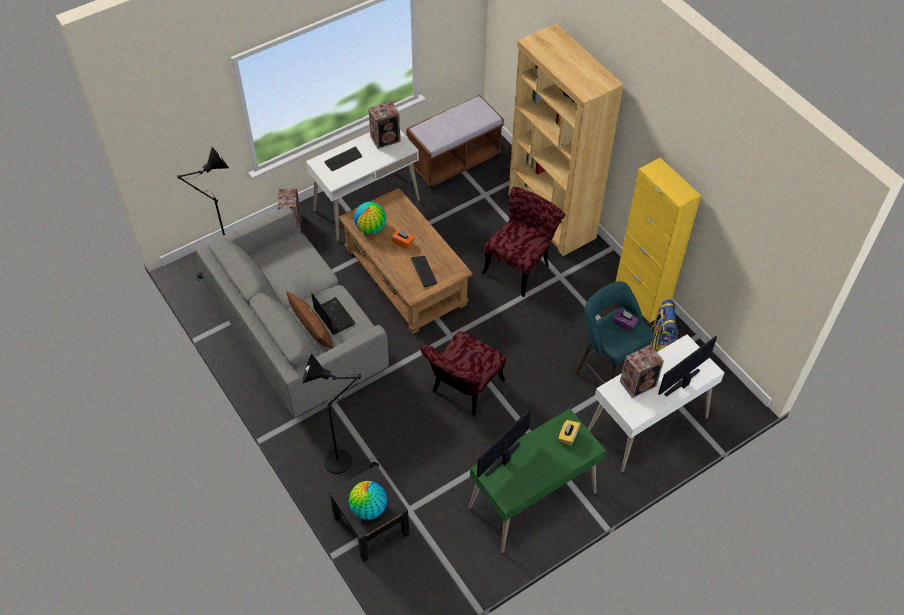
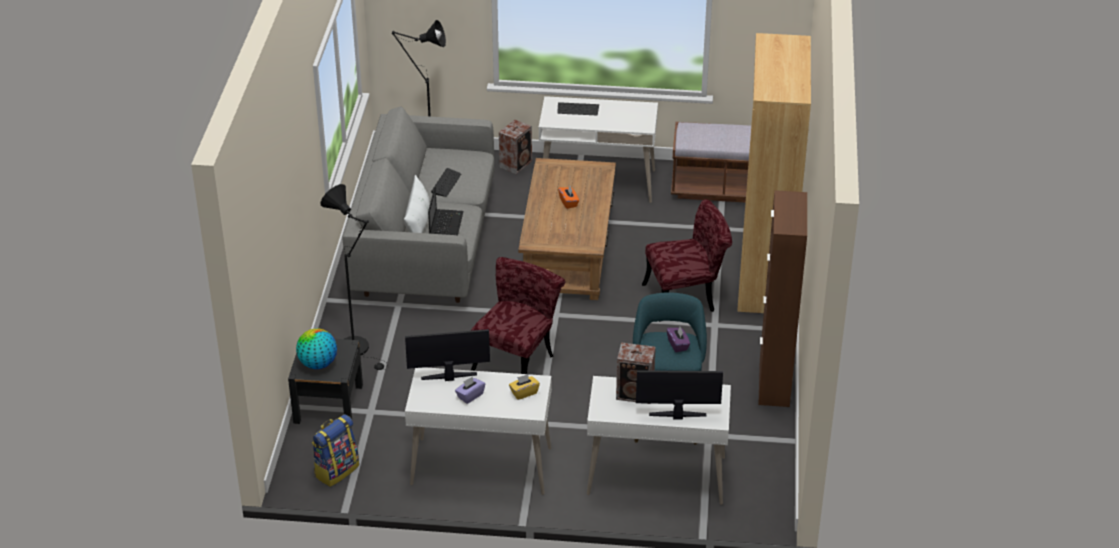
camera: 40 degrees right, 15 degrees down
(312, 329) = (418, 223): brown pillow -> white pillow
(371, 228) = (553, 179): globe -> none
(386, 139) = (635, 112): speaker -> none
(424, 271) = (561, 231): keyboard -> keyboard (446, 183)
(463, 391) = (518, 358): red chair -> red chair turned 135 degrees clockwise
(532, 501) = (481, 467): green desk -> white desk
(535, 466) = (470, 396): none -> purple tissue box
(641, 299) = (774, 383): yellow cabinet -> brown cabinet
(661, 340) = (752, 424): backpack -> backpack (336, 470)

